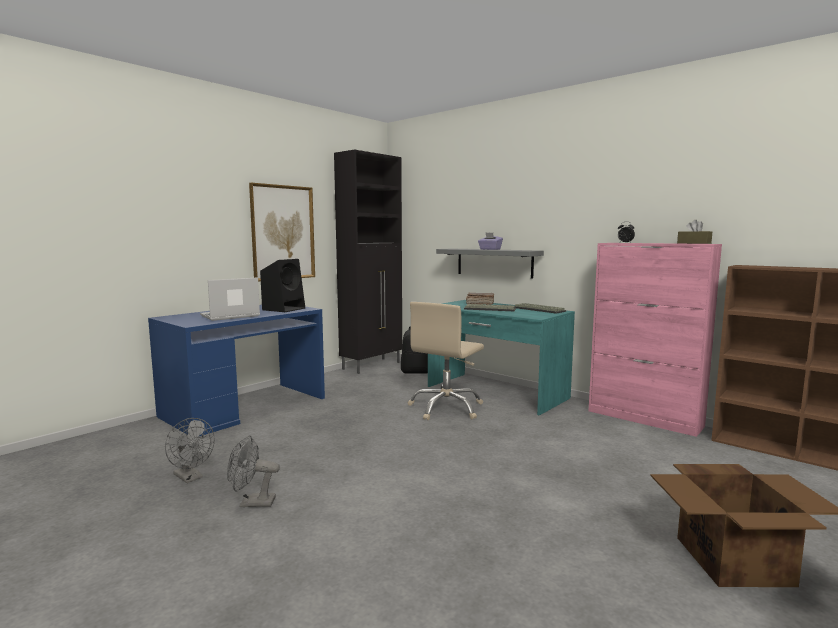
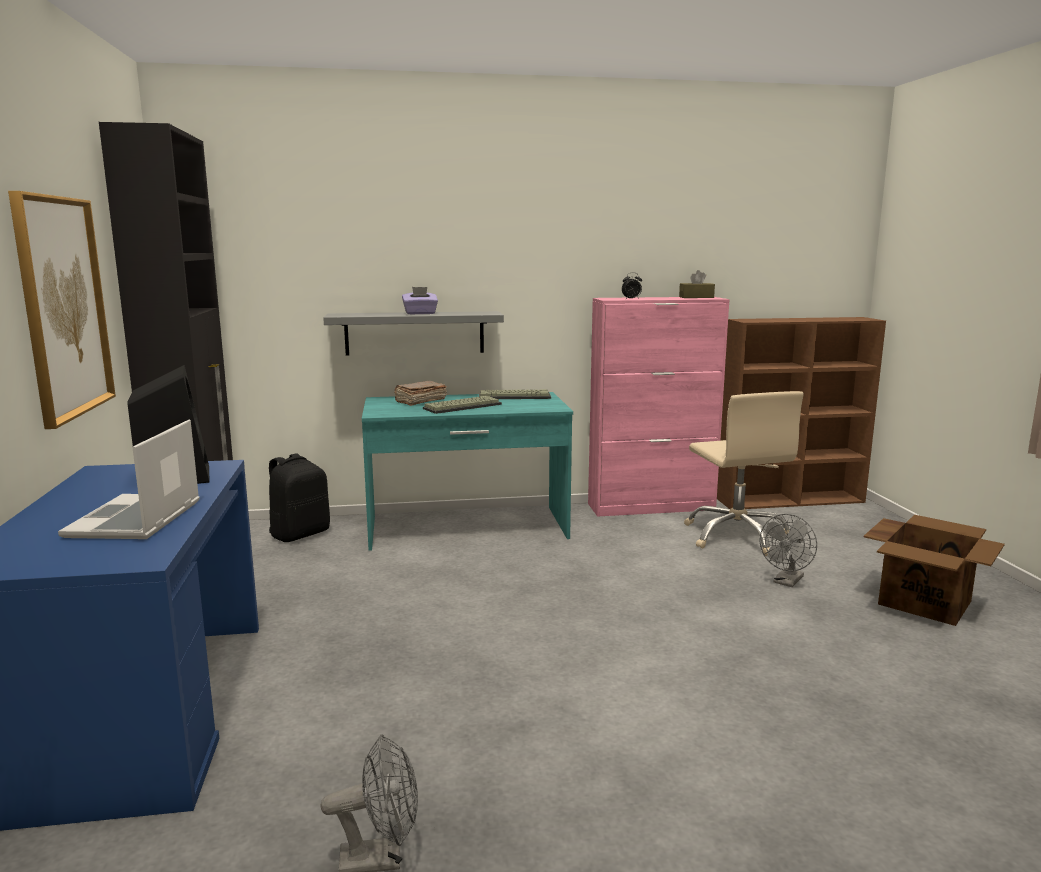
camera: 50 degrees left, 5 degrees up
(252, 503) = (559, 817): grey fan -> grey fan (787, 582)
(446, 408) = (463, 570): beige office chair -> beige office chair (737, 536)

